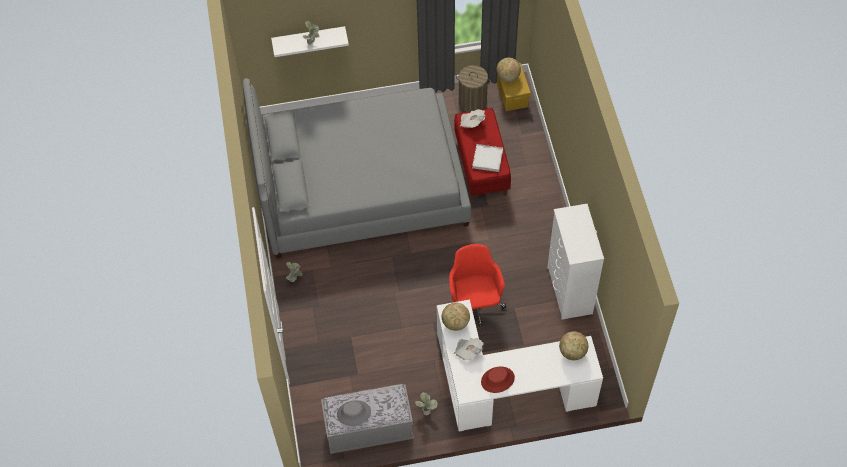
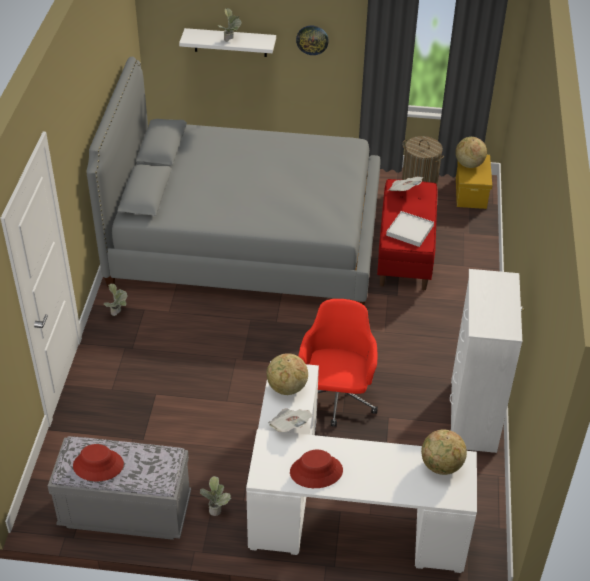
camera: 15 degrees right, 15 degrees down
(354, 413) = (98, 465): grey hat -> red hat
(373, 23) = (312, 39): none -> wall clock

